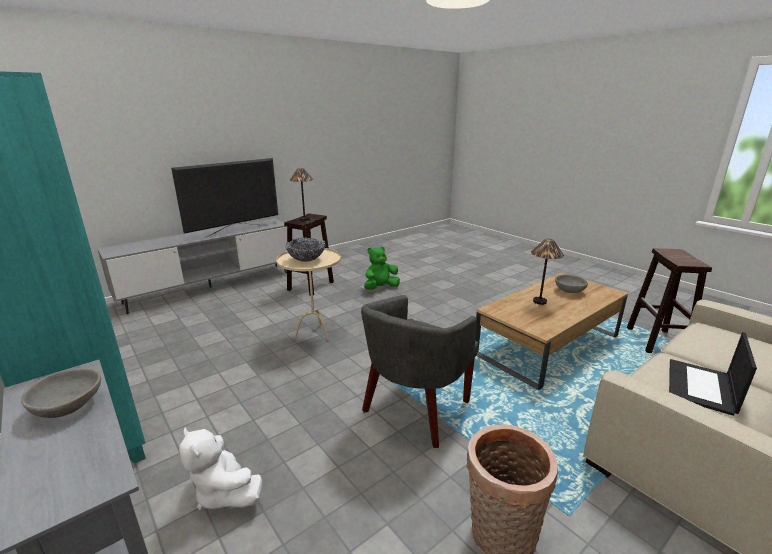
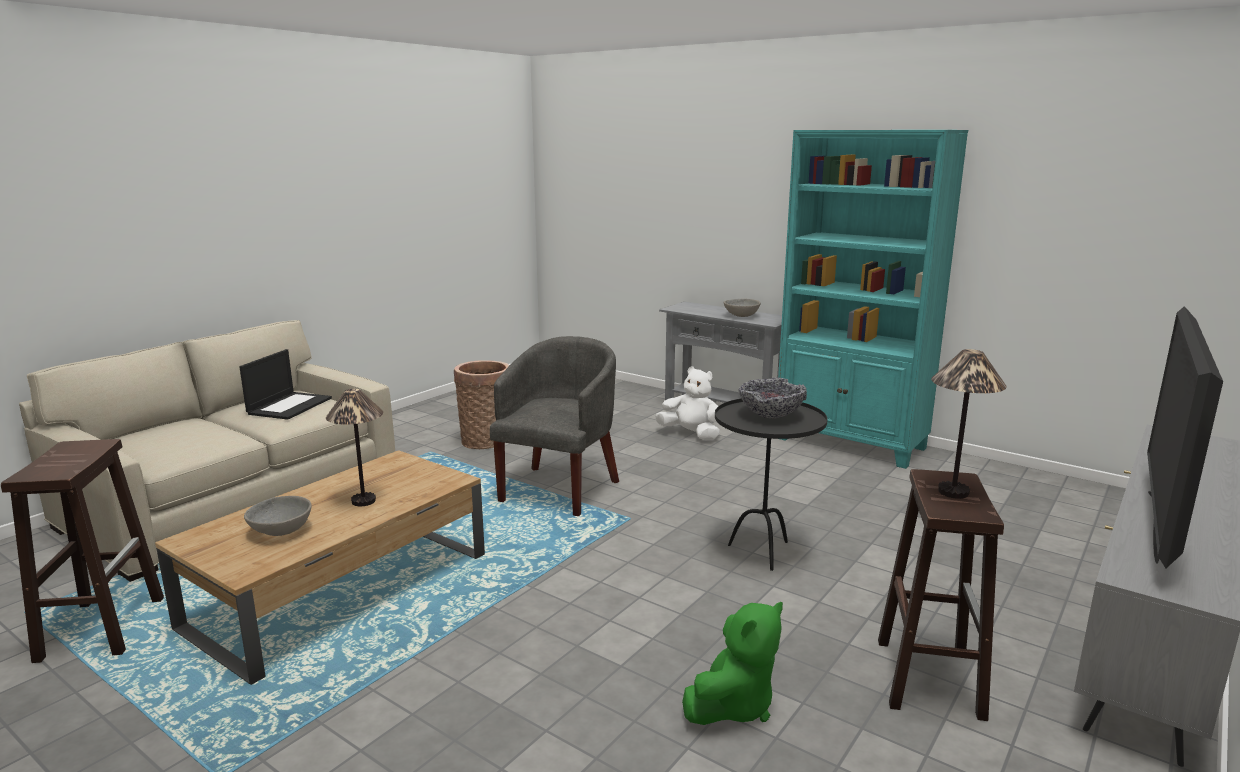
camera: 165 degrees right, 5 degrees down
(314, 334) = (762, 552): beige side table -> black side table

